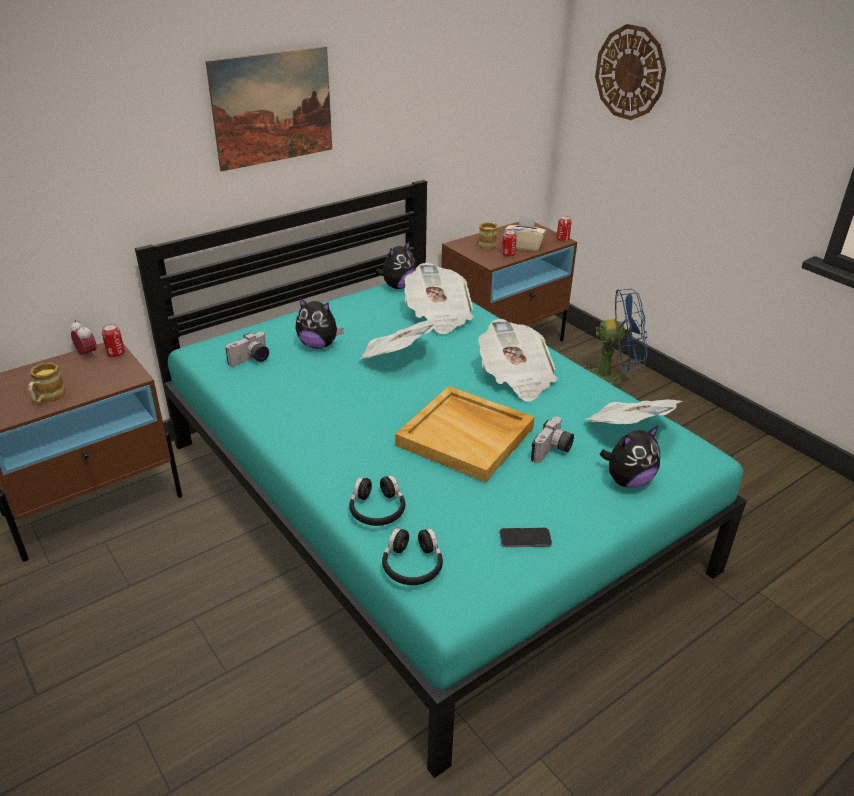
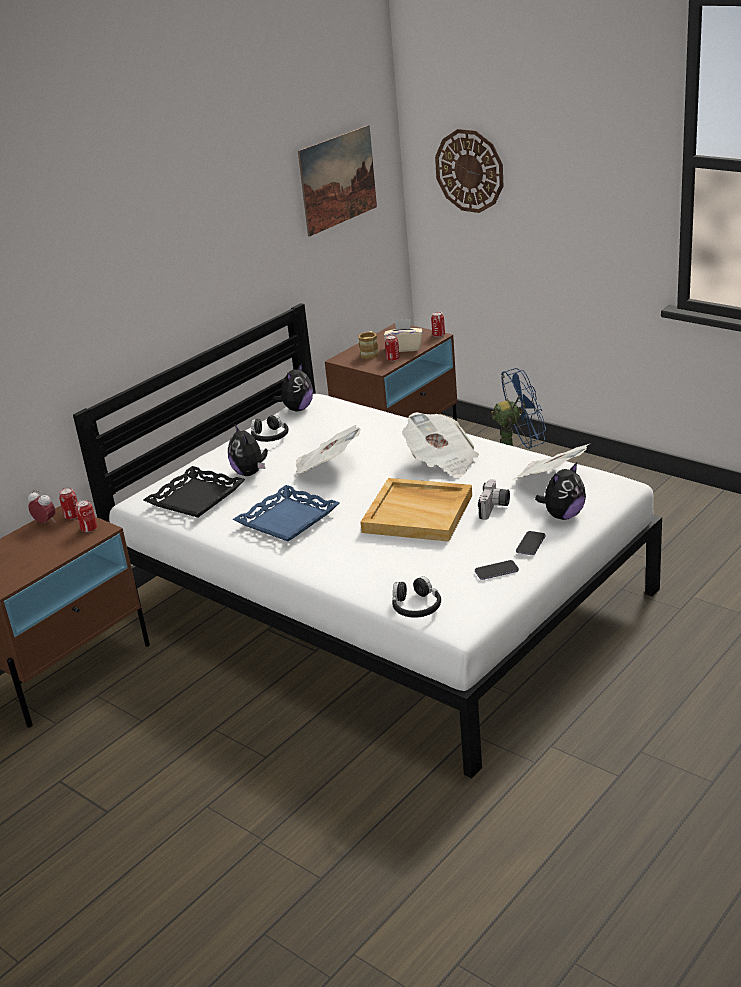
camera: 10 degrees left, 5 degrees down
(48, 398) = (36, 561): mug -> none
(121, 372) = (89, 529): none -> can
(251, 360) = (195, 498): camera -> black tray
(272, 108) = (167, 264): picture -> picture (338, 179)
(318, 345) = (250, 473): plush toy -> plush toy turned 60 degrees clockwise
(327, 409) = (287, 519): none -> blue tray
(377, 509) = (369, 578): black headphones -> black headphones (269, 436)
(426, 503) = (383, 598): turquoise bed -> white bed
(438, 316) = (349, 426): newspaper -> none
(577, 512) = (530, 544): none -> phone

